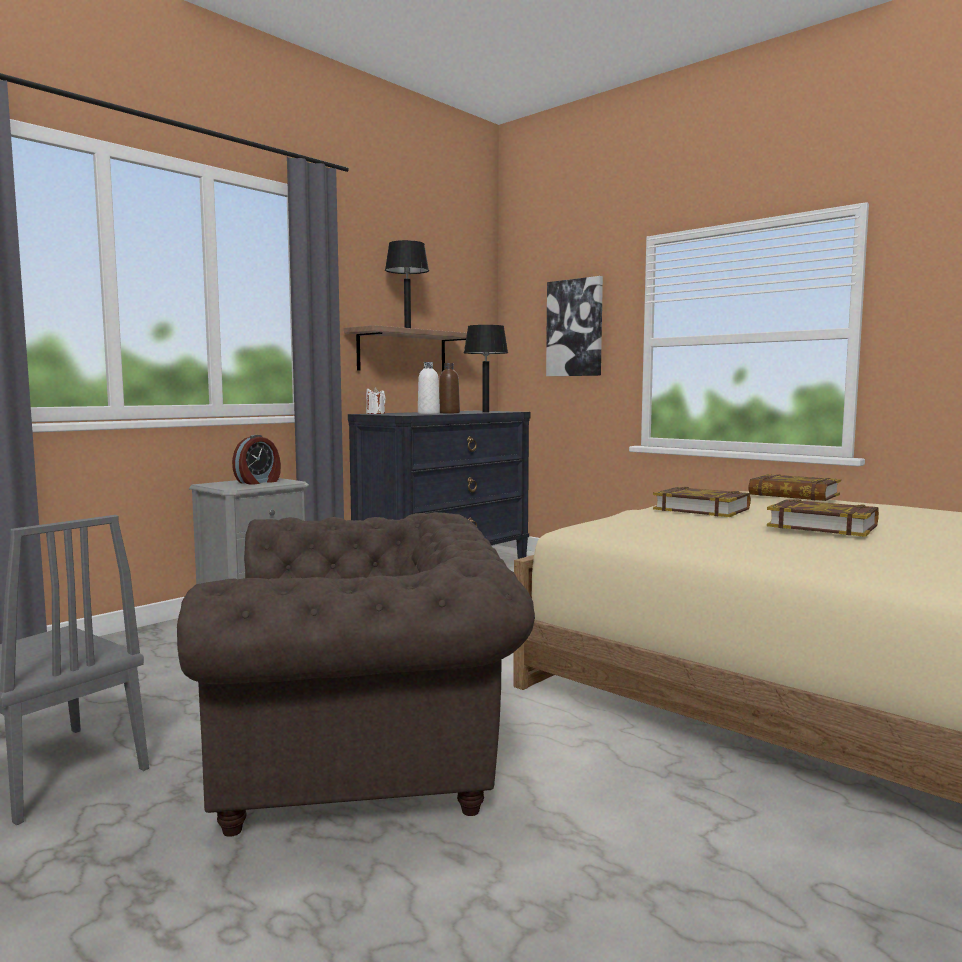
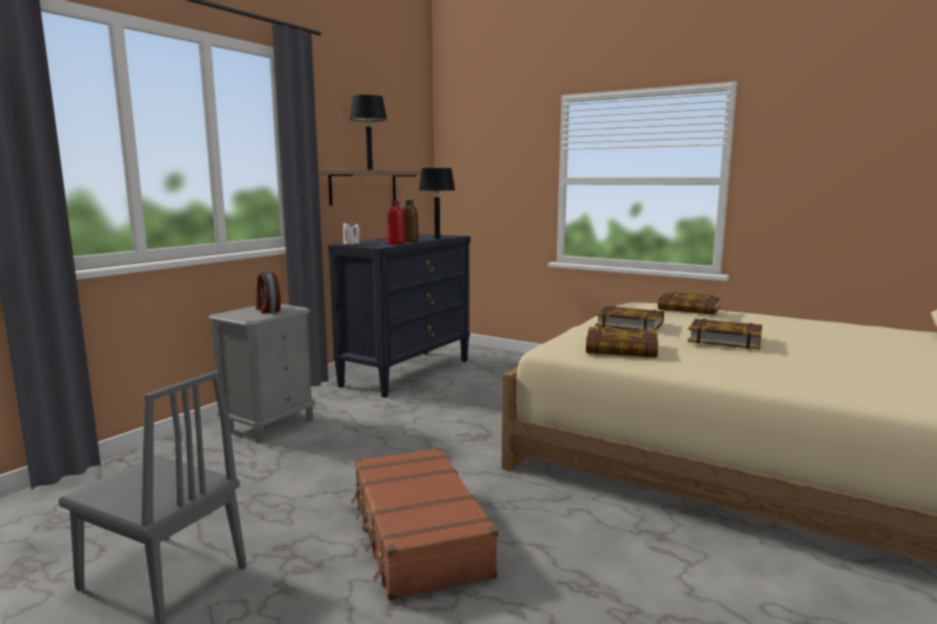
camera: 10 degrees left, 5 degrees up
(258, 482) = (267, 310): alarm clock -> alarm clock turned 120 degrees clockwise
(370, 753) = (417, 535): brown armchair -> brown suitcase
(428, 414) = (396, 243): white bottle -> red bottle
(575, 328) = (501, 166): picture -> none
(669, 531) = (621, 349): none -> book

